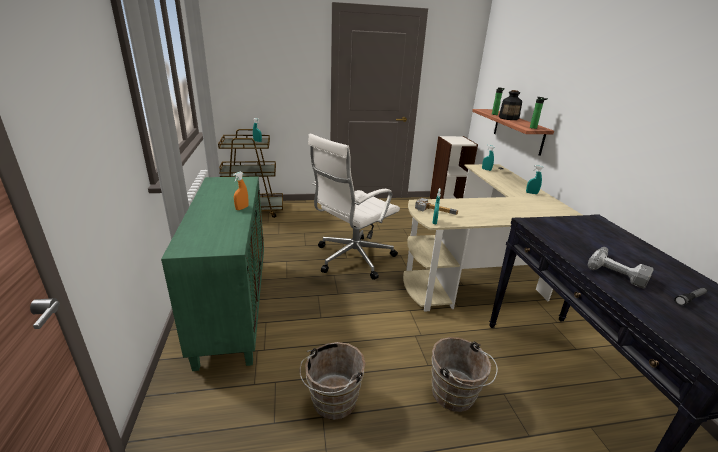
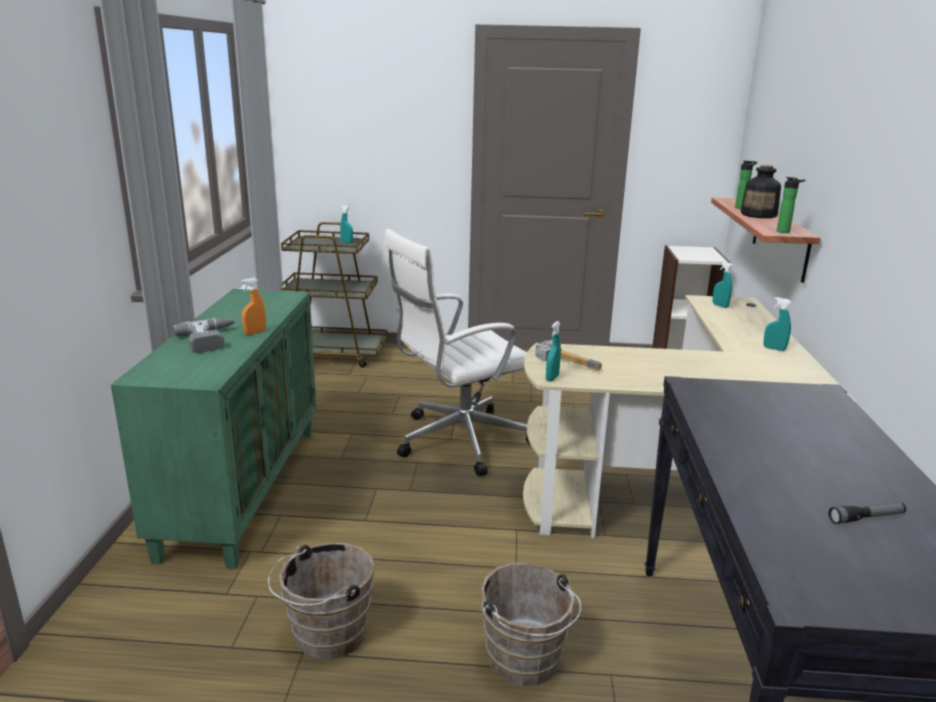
camera: 15 degrees right, 5 degrees down
(618, 270) = (777, 465): power drill -> power drill (211, 340)

